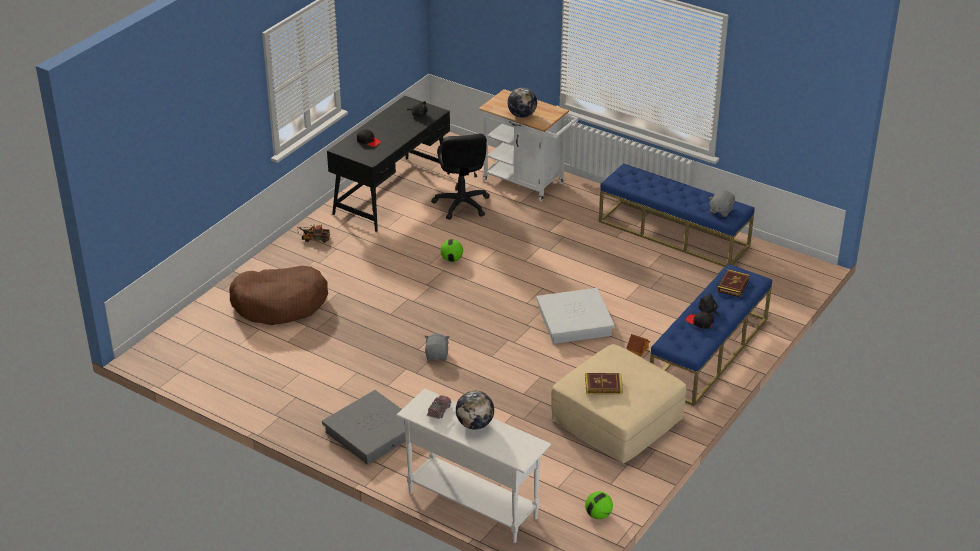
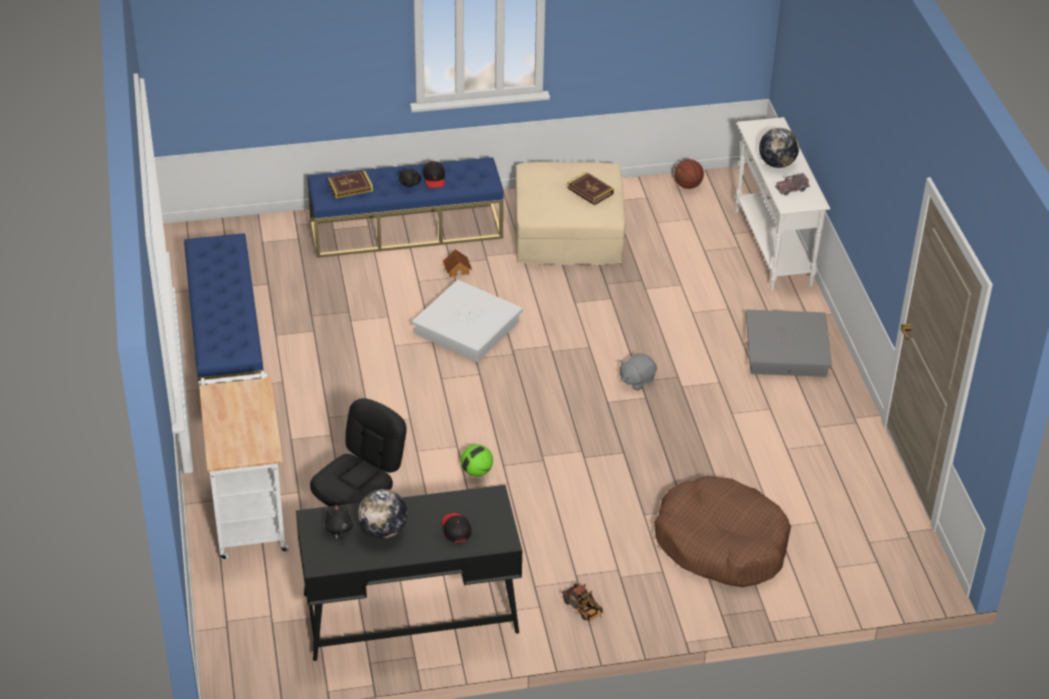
camera: 135 degrees left, 5 degrees up
(522, 115) = (258, 413): globe -> globe (383, 530)
(598, 515) = (687, 186): football -> basketball
(721, 210) = (220, 253): grey plush toy -> none

